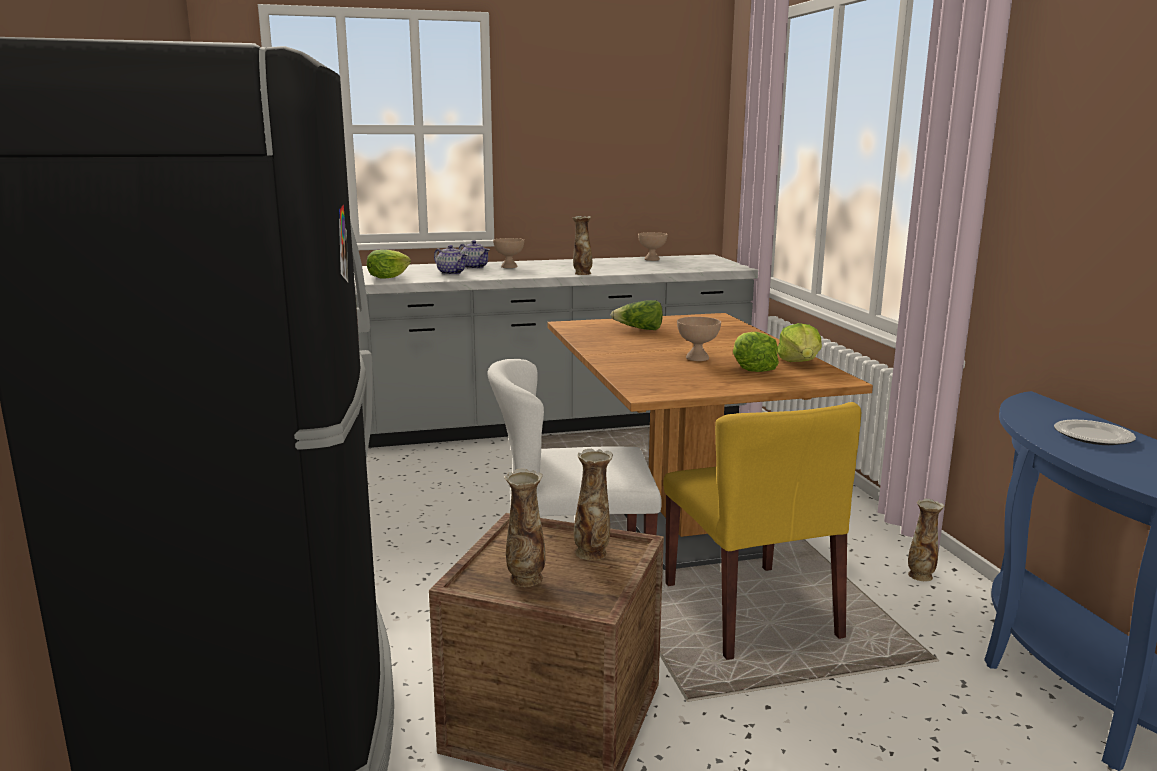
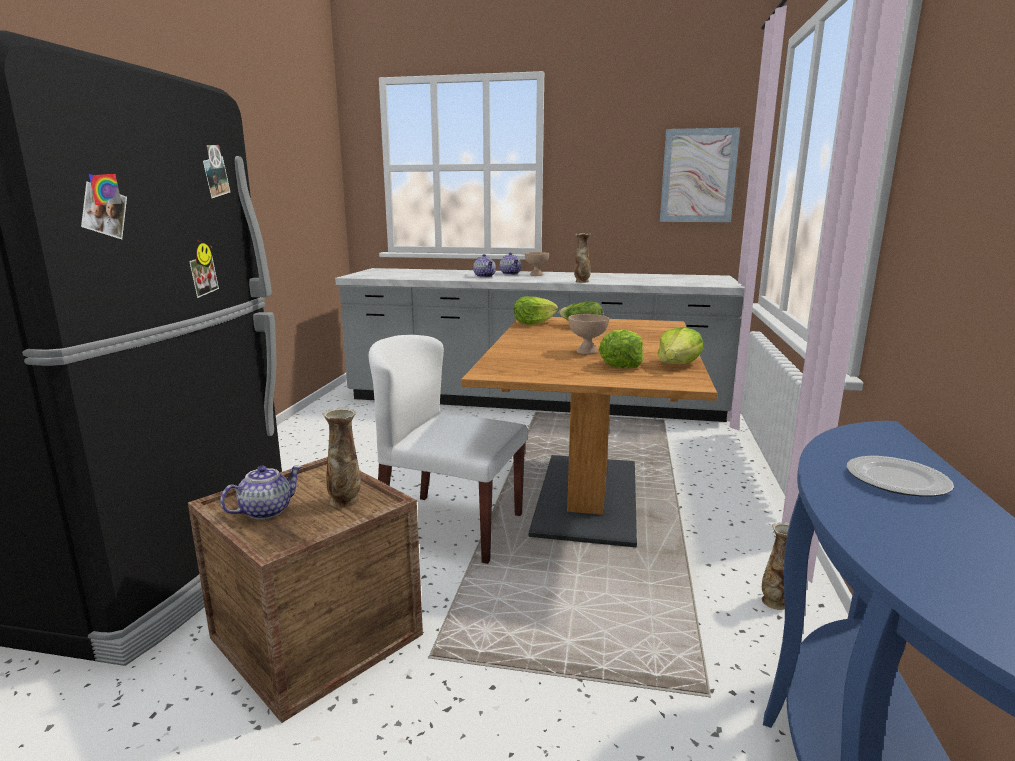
camera: 25 degrees right, 0 degrees up
(388, 277) = (435, 276): lettuce -> lettuce (533, 323)
(525, 579) = (266, 511): vase -> teapot
(651, 259) = (663, 276): beige bowl -> none
(670, 142) = (698, 176): none -> picture
(751, 611) = (568, 592): yellow chair -> none

